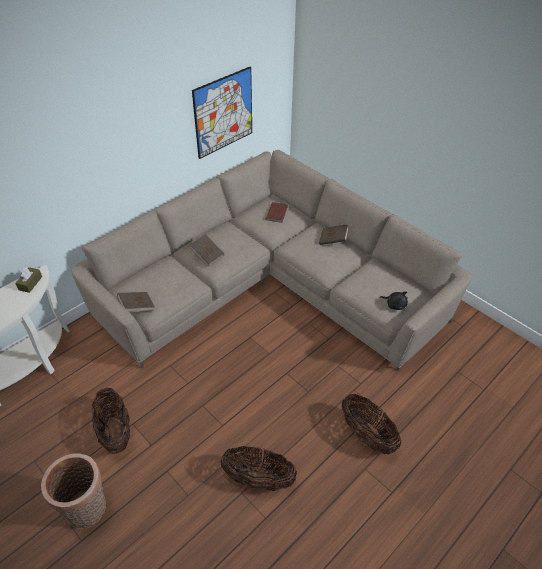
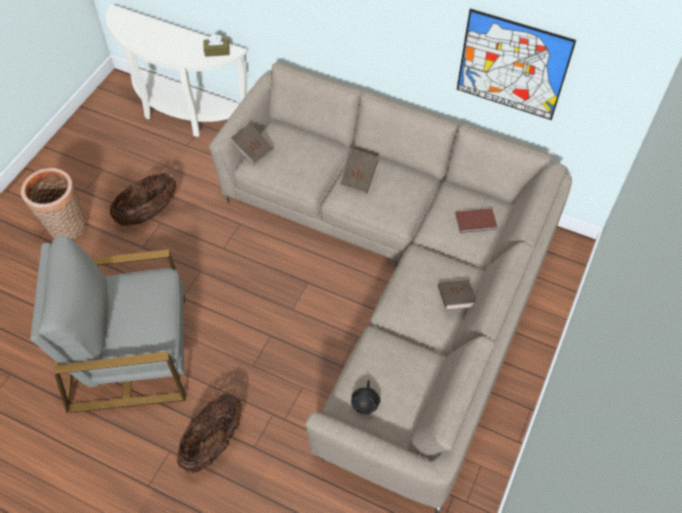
camera: 70 degrees right, 10 degrees up
(258, 479) = (130, 351): basket -> grey armchair

